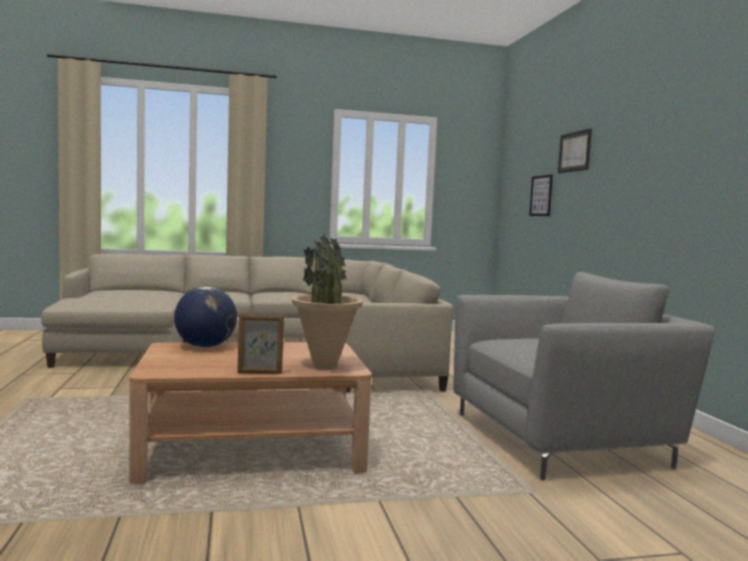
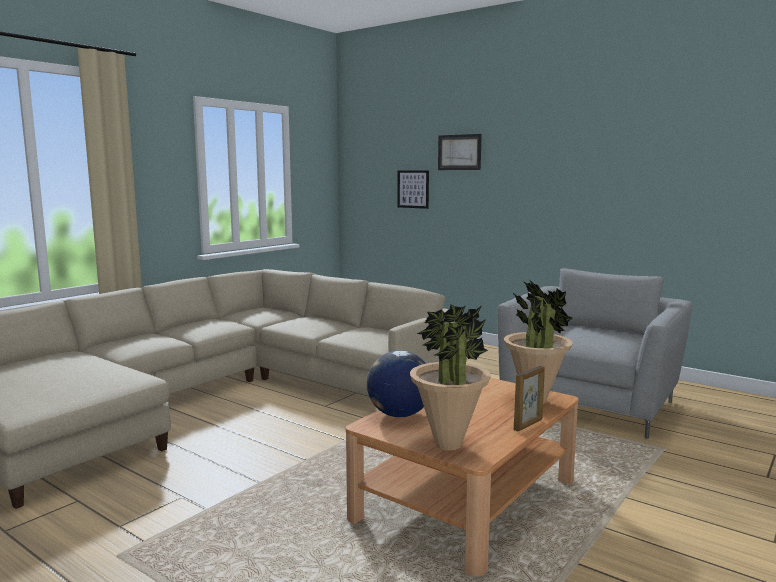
camera: 40 degrees left, 5 degrees up
(168, 364) = (448, 444): none -> potted plant

